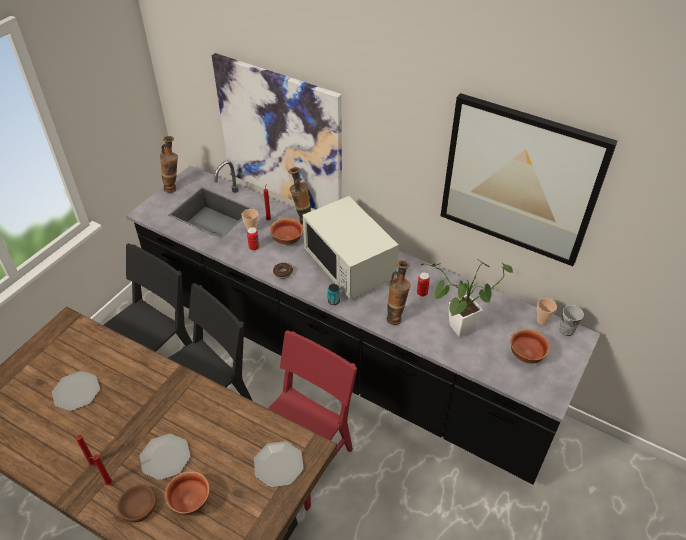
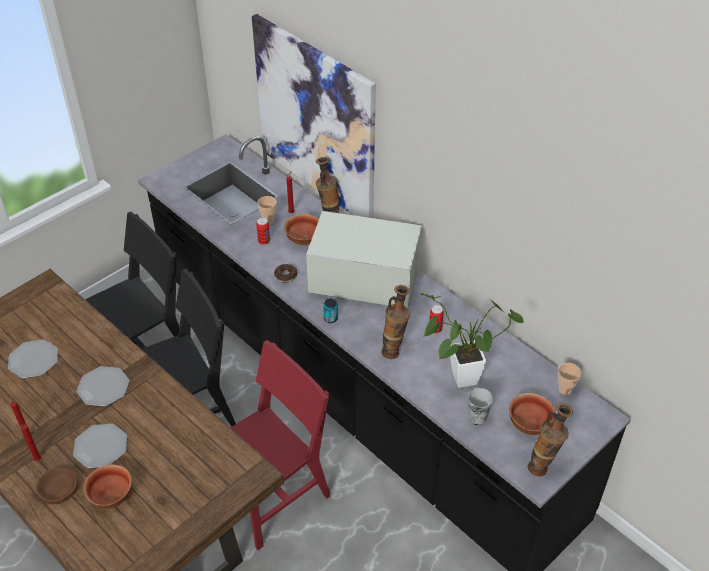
camera: 15 degrees right, 0 degrees up
(174, 188) = (199, 158): vase -> vase (543, 467)
(278, 464) = (213, 481): plate -> plate (103, 387)
(349, 266) = (363, 282): white microwave -> white microwave turned 120 degrees clockwise
(520, 180) = (549, 217): picture -> none
(566, 330) = (590, 406): cup -> cup (477, 418)

